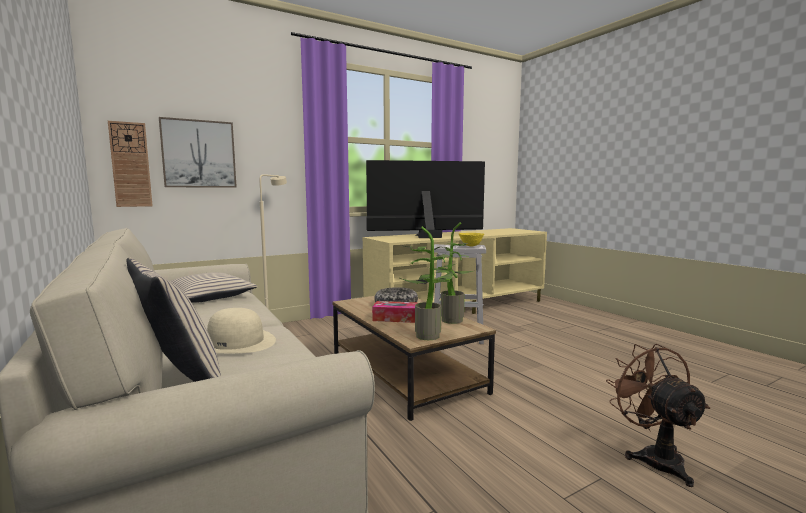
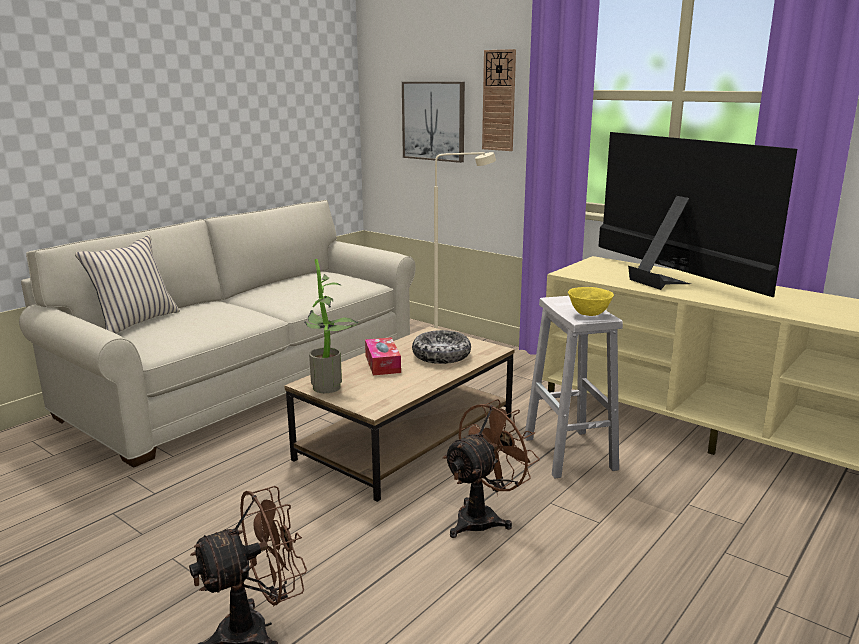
camera: 70 degrees right, 10 degrees up
(130, 165) = (384, 132): wall clock -> wall clock (499, 100)
(208, 297) = (336, 280): beige pillow -> none
(236, 343) = (208, 316): beige hat -> none
(449, 321) = (392, 391): potted plant -> none
(520, 367) = (484, 517): none -> brown fan

